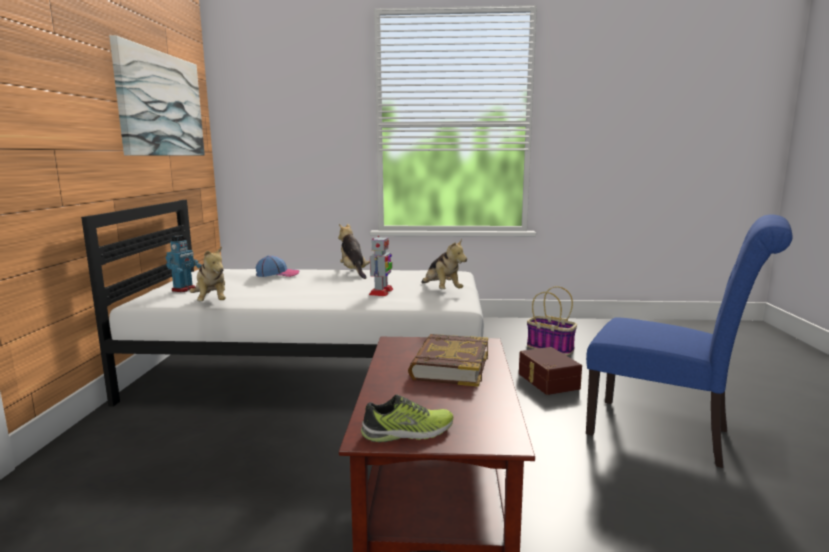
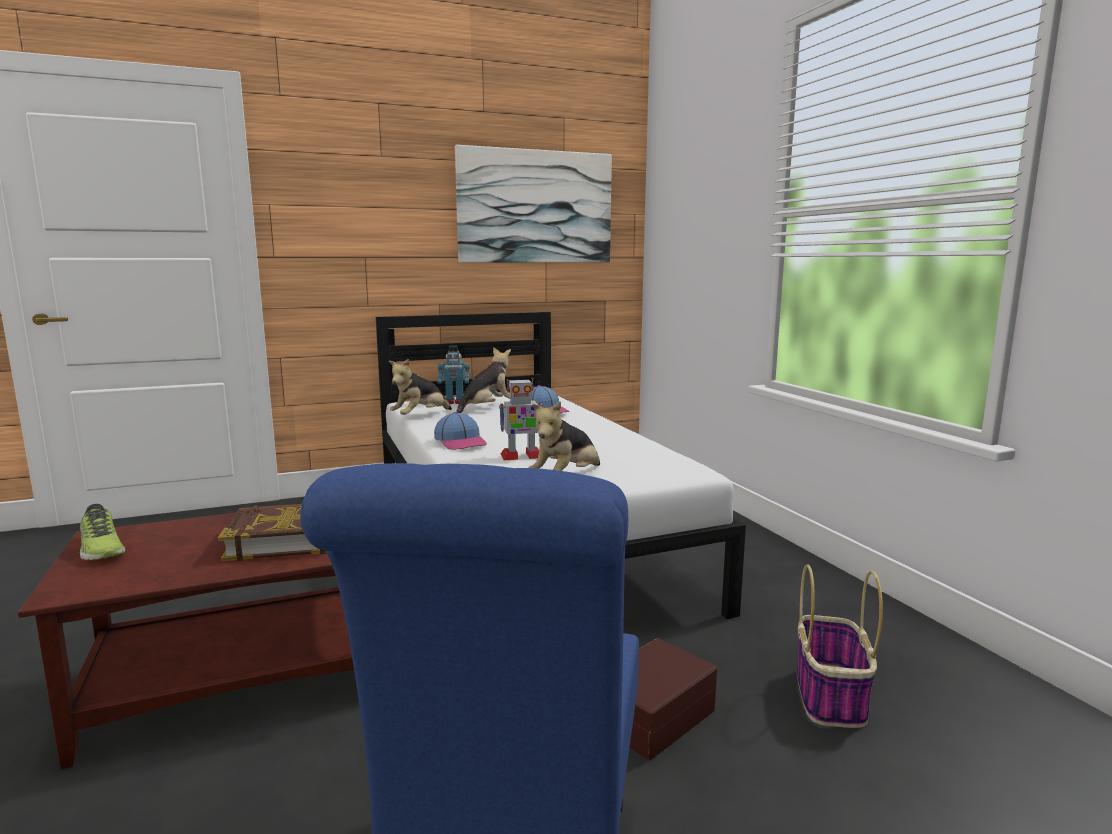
camera: 65 degrees right, 0 degrees up
(323, 299) = (461, 442): none -> cap
(353, 272) = (611, 431): plush toy -> plush toy (486, 408)

